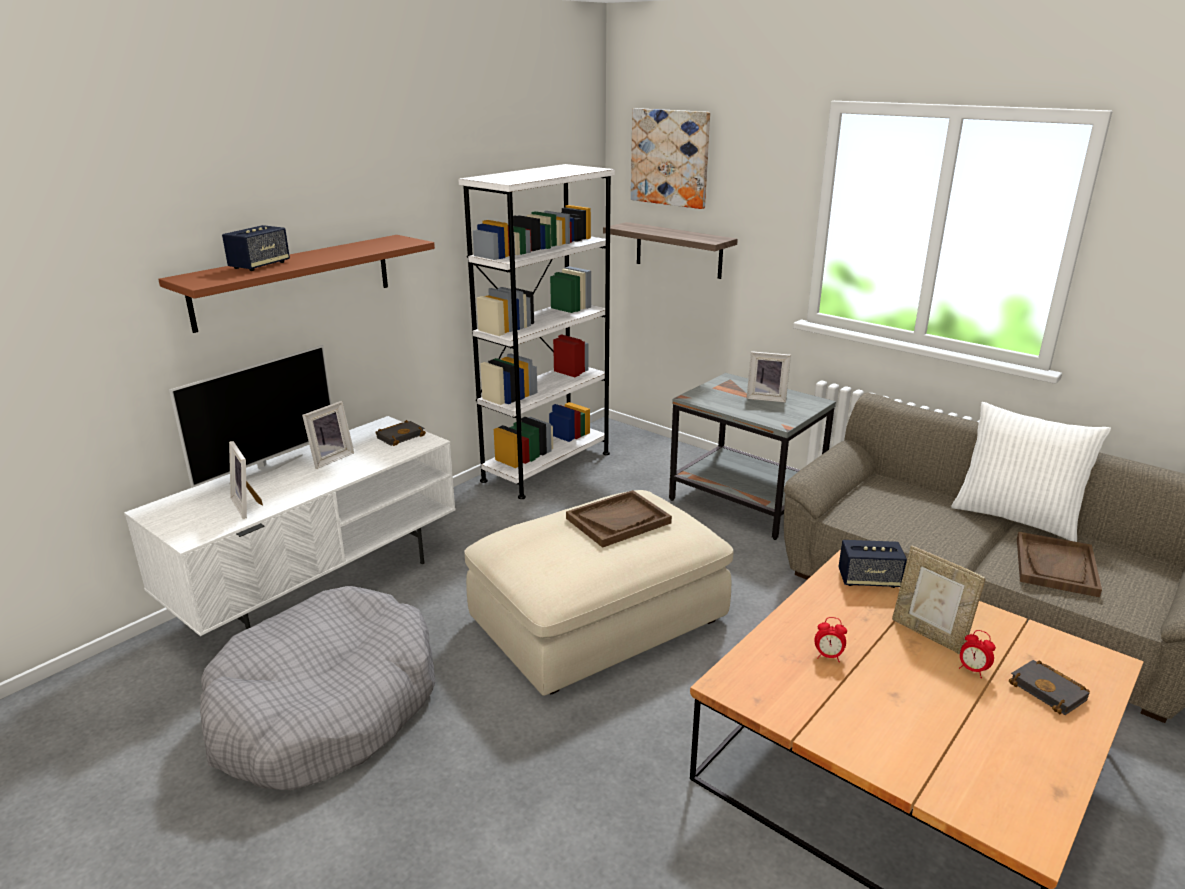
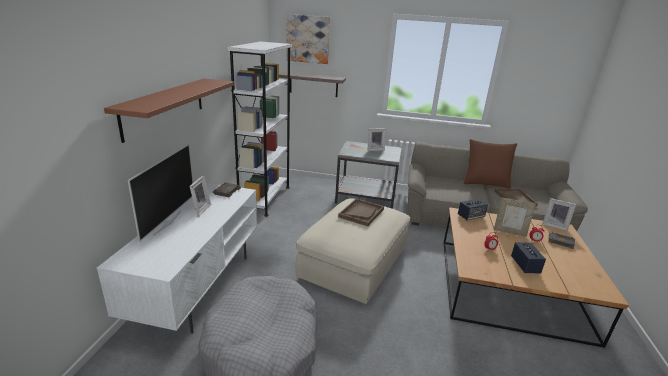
camera: 30 degrees left, 0 degrees up
(248, 505) = (180, 244): picture frame -> picture frame (554, 225)
(260, 265) = (159, 97): speaker -> speaker (525, 266)
(1015, 517) = (485, 183): white pillow -> brown pillow

